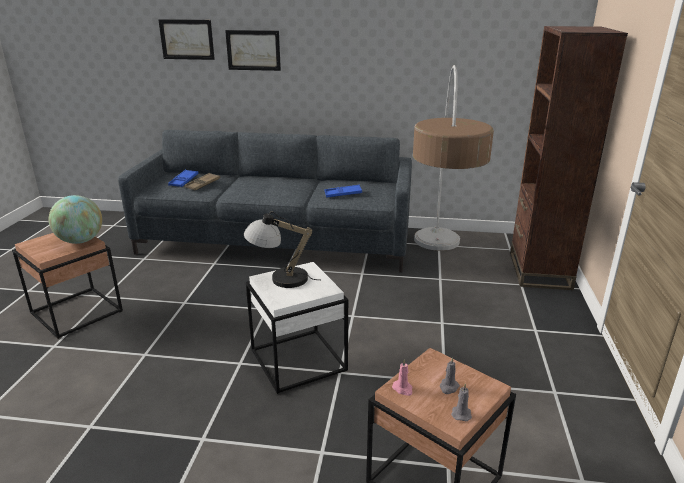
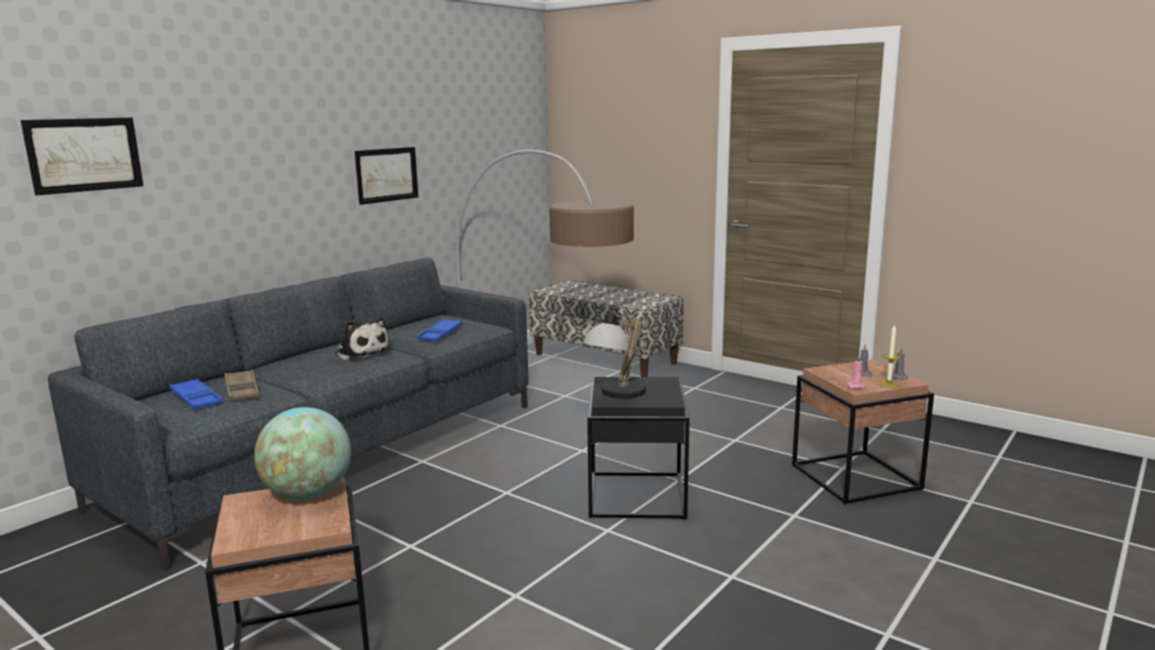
camera: 60 degrees left, 10 degrees down
(253, 50) = (210, 164): picture -> picture (387, 175)
(286, 187) = (361, 353): none -> plush toy
(299, 360) = (637, 495): white side table -> black side table
(430, 410) = (888, 384): none -> candle
(539, 270) = (605, 358): brown bookcase -> bench

